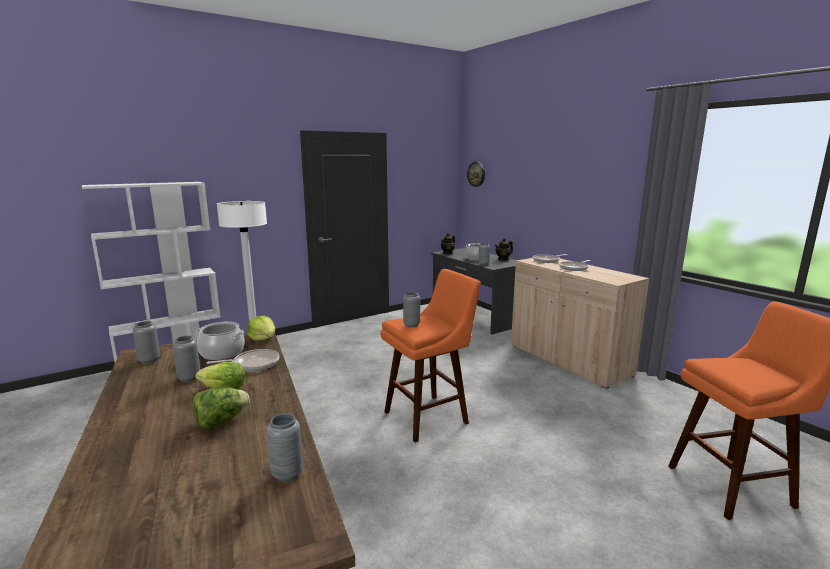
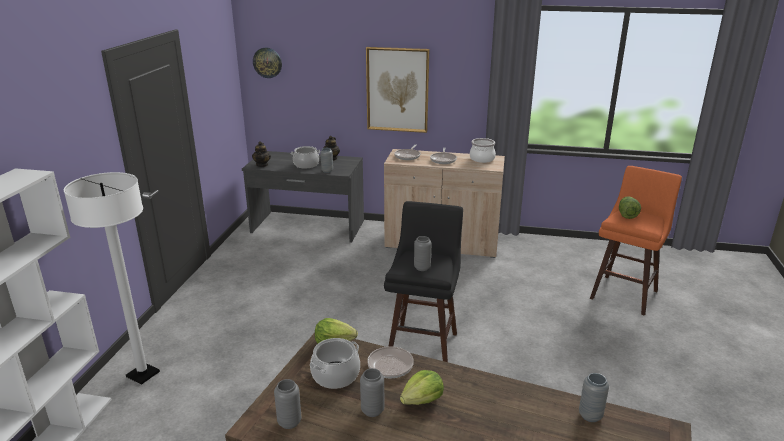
camera: 45 degrees left, 10 degrees up
(221, 421) = (482, 419): lettuce -> lettuce (626, 215)
(429, 416) = (423, 343): orange stool -> black stool
(563, 200) = (397, 90): none -> picture
(617, 275) = (482, 159): none -> cooking pot

